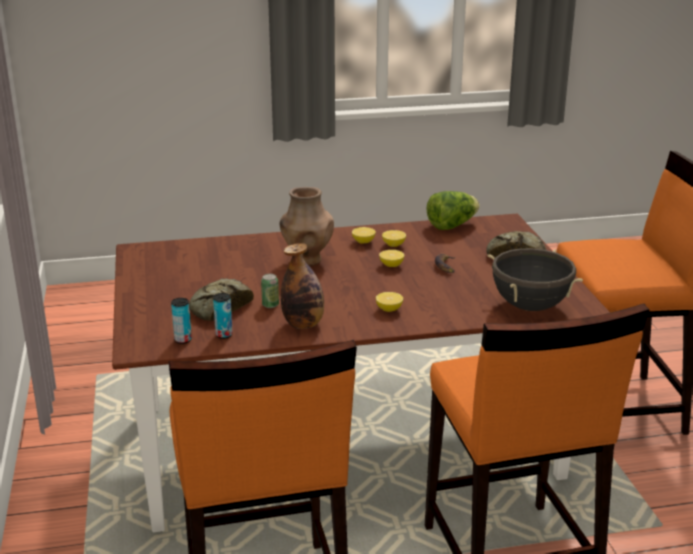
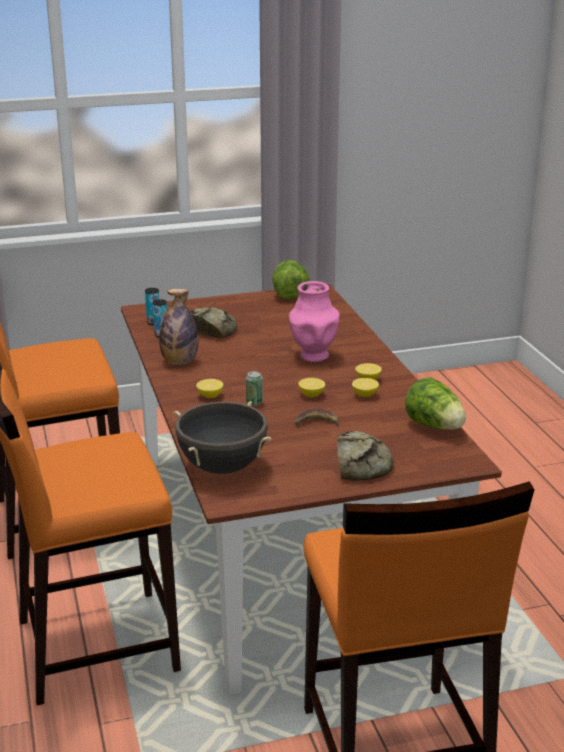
camera: 85 degrees right, 0 degrees up
(136, 264) = (289, 294): none -> lettuce
(270, 305) = (215, 347): can -> can (254, 402)
(307, 260) = (313, 356): brown vase -> pink vase

